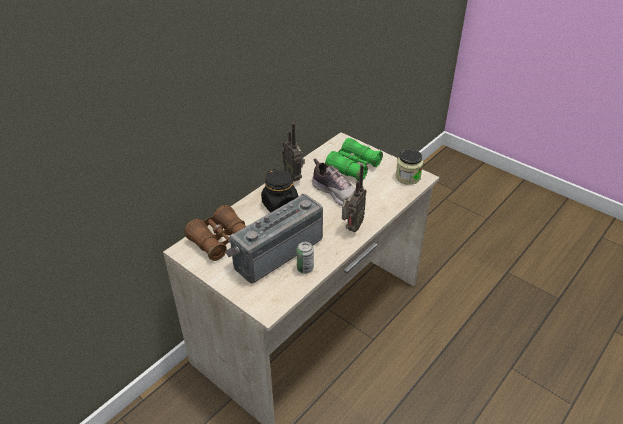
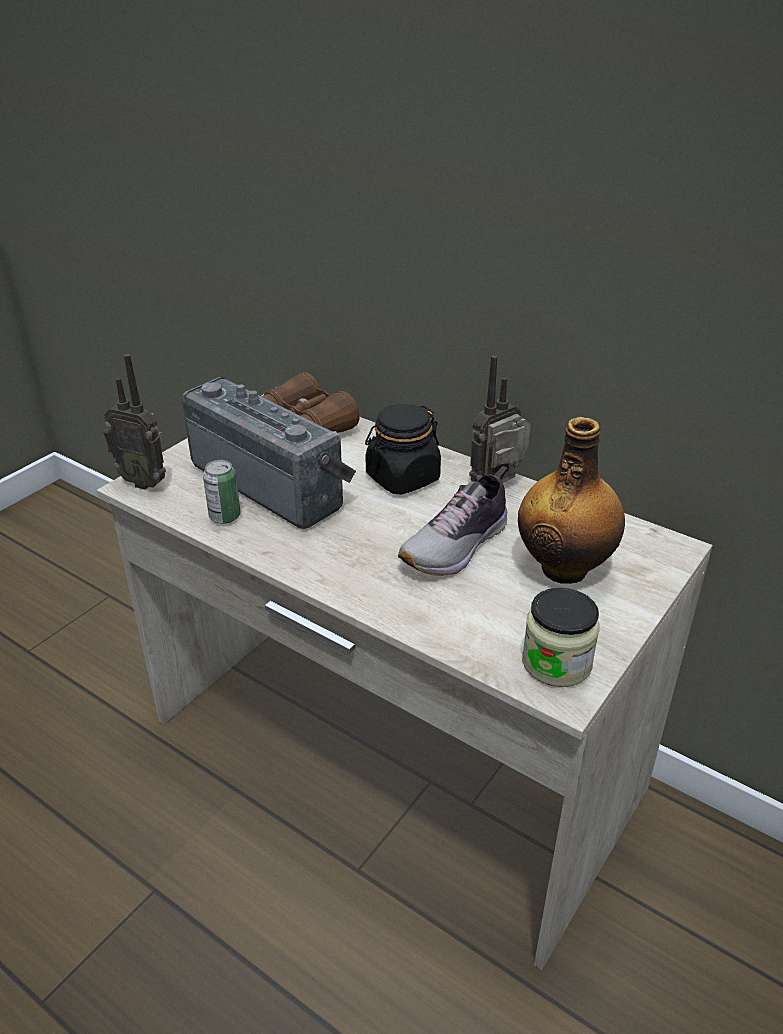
camera: 85 degrees right, 5 degrees down
(351, 228) = (341, 569): radio -> radio (144, 481)
(353, 167) = (565, 567): green binoculars -> bottle

